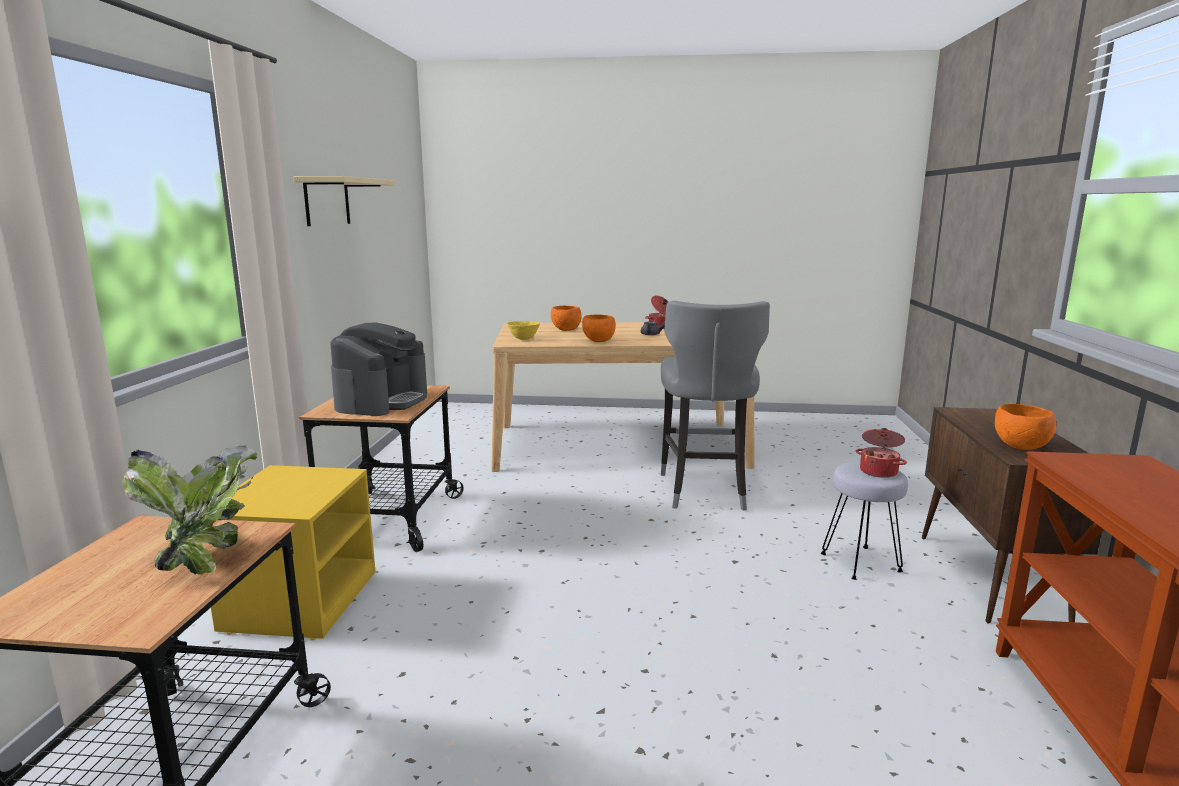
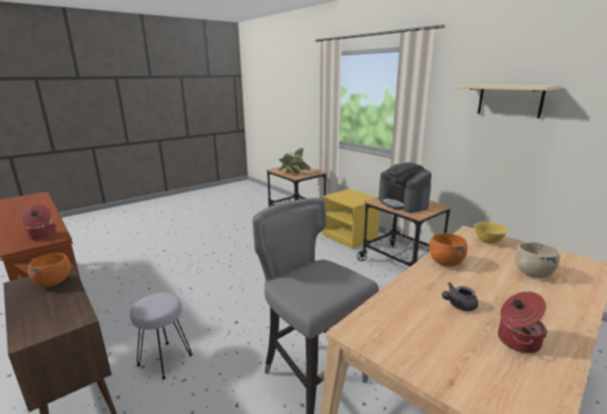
camera: 135 degrees right, 5 degrees up
(566, 330) = (532, 274): orange bowl -> beige bowl
(879, 471) = (149, 305): cooking pot -> cooking pot (42, 236)

